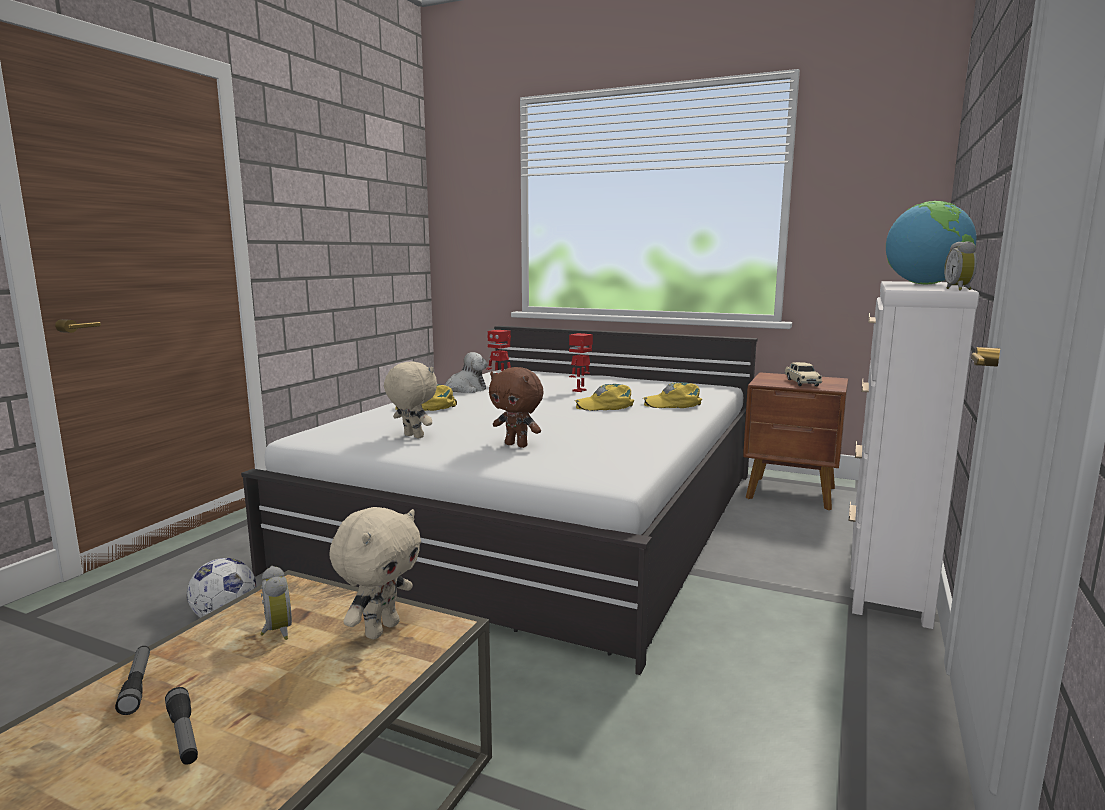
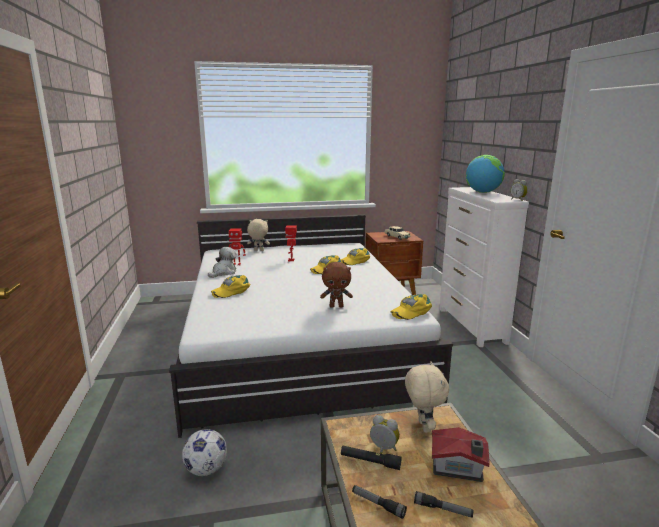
camera: 35 degrees left, 5 degrees up
(233, 637) = (370, 461): none -> black flashlight
(313, 700) = (458, 468): none -> toy house
(412, 436) = (270, 315): beige plush toy -> beige plush toy (258, 250)
(614, 473) = (411, 311): none -> yellow cap

